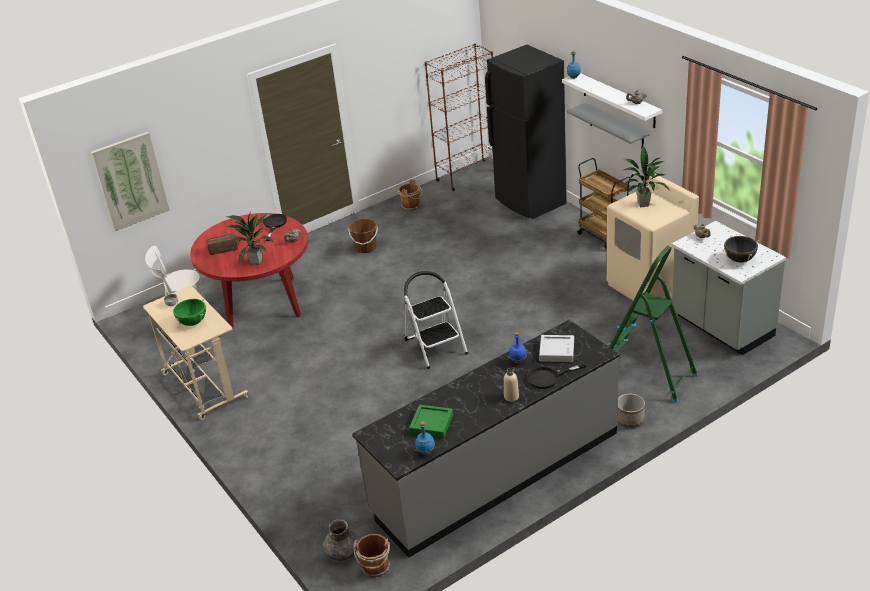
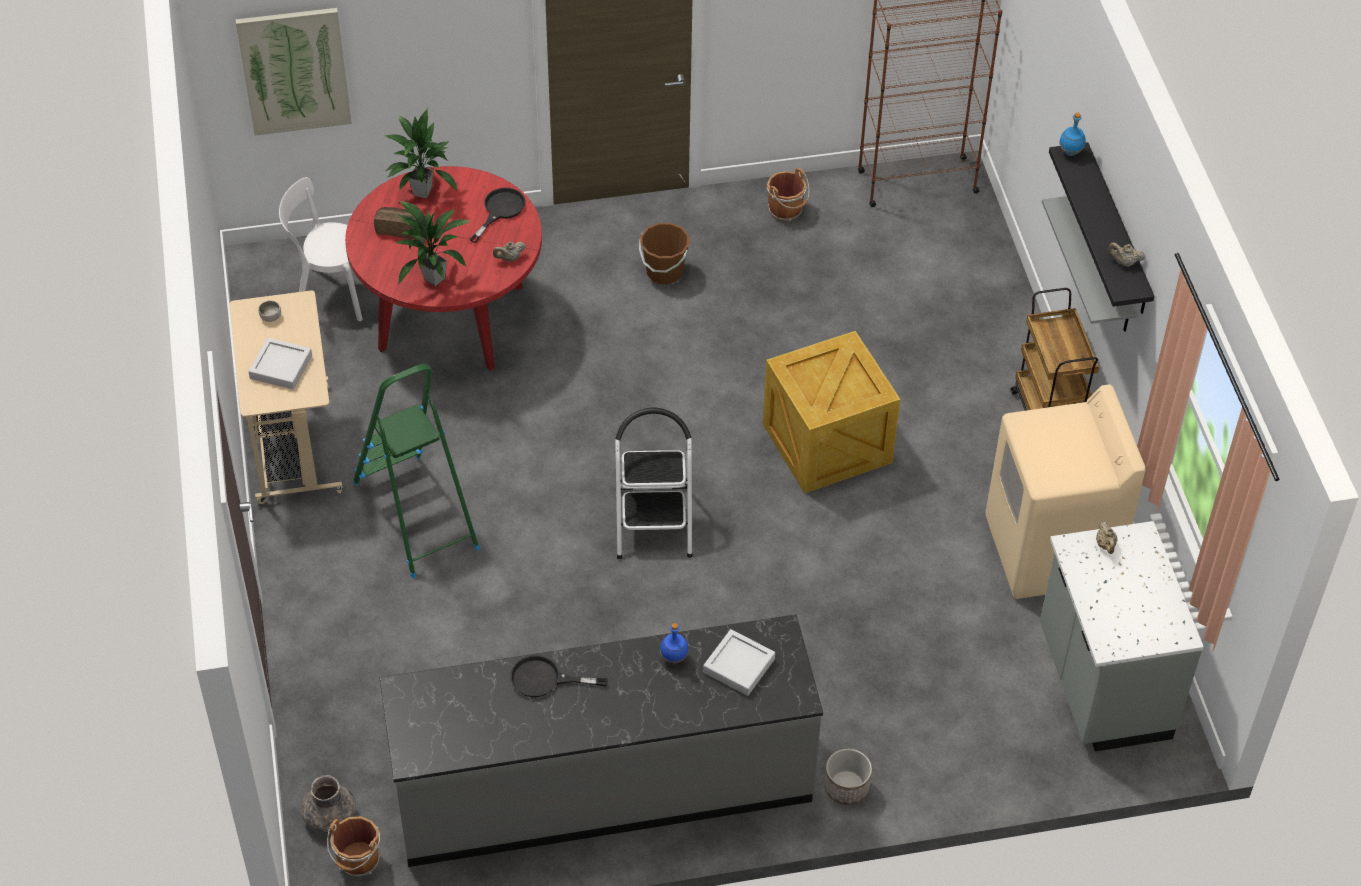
camera: 20 degrees right, 15 degrees up
(193, 322) = (281, 367): green cooking pot -> grey tray
(426, 452) = (455, 756): blue bottle -> none
(431, 424) = (490, 712): green tray -> none
(502, 283) = (827, 441): none -> crate
(511, 397) = (624, 717): beige bottle -> none
(530, 202) = (979, 286): black fridge -> none
(549, 377) = (696, 708): black frying pan -> black frying pan (545, 679)
(618, 100) = (1117, 231): white shelf -> black shelf
(643, 205) = (1058, 439): potted plant -> potted plant (421, 192)
(645, 374) = (926, 717): green step ladder -> green step ladder (415, 514)
(739, 259) = (1128, 618): black cooking pot -> none

